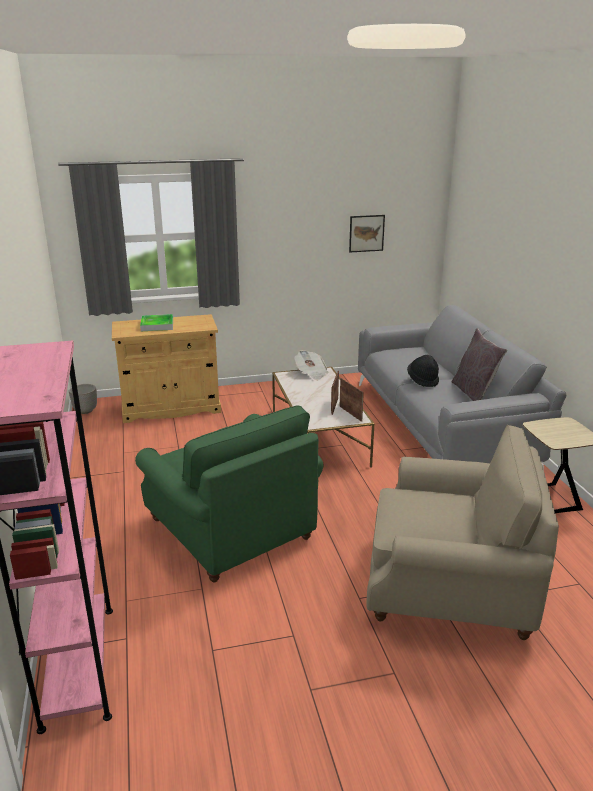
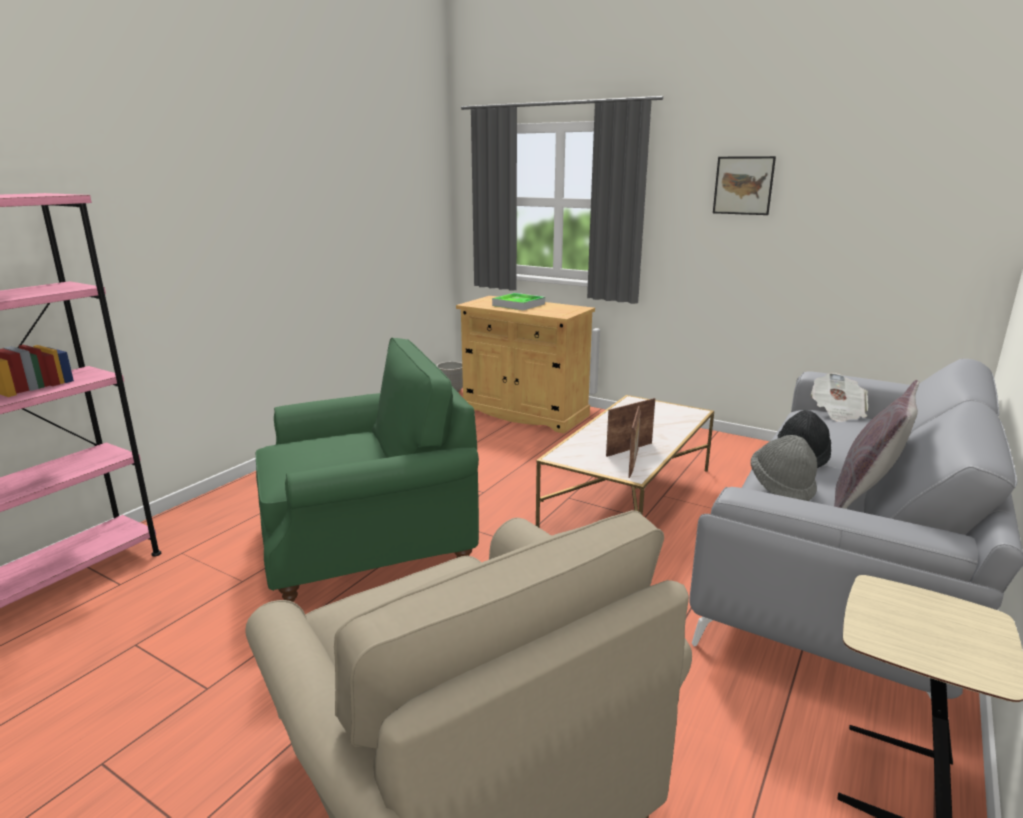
camera: 45 degrees right, 5 degrees down
(230, 529) = (368, 542): green armchair -> green armchair turned 120 degrees counterclockwise
(311, 373) = (670, 409): newspaper -> newspaper (837, 412)
(366, 233) = (855, 222): picture -> picture (743, 185)
(438, 397) = (782, 486): none -> grey hat

